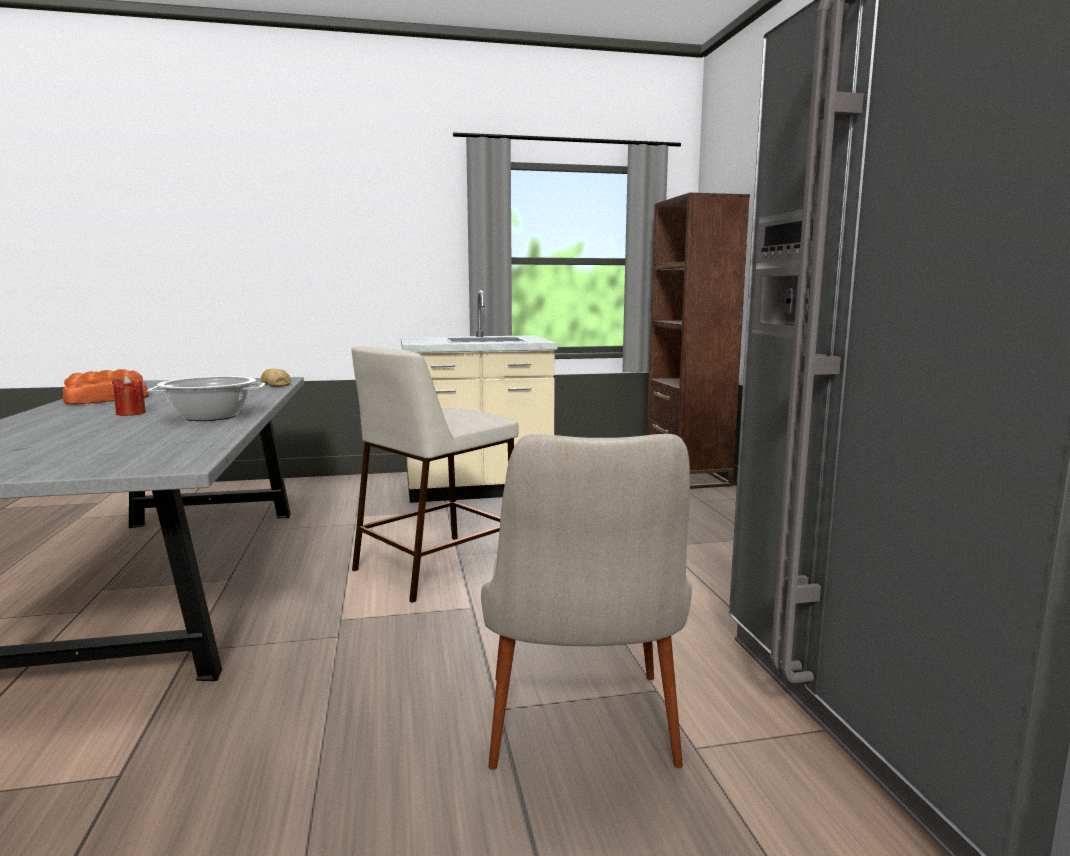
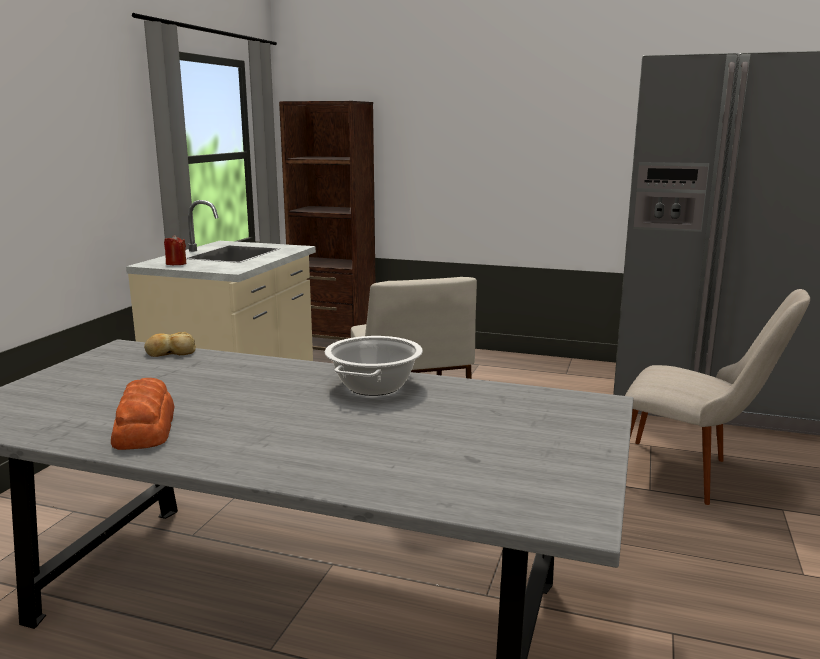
camera: 60 degrees left, 5 degrees up
(131, 413) = (296, 416): red candle -> red candle (176, 263)

